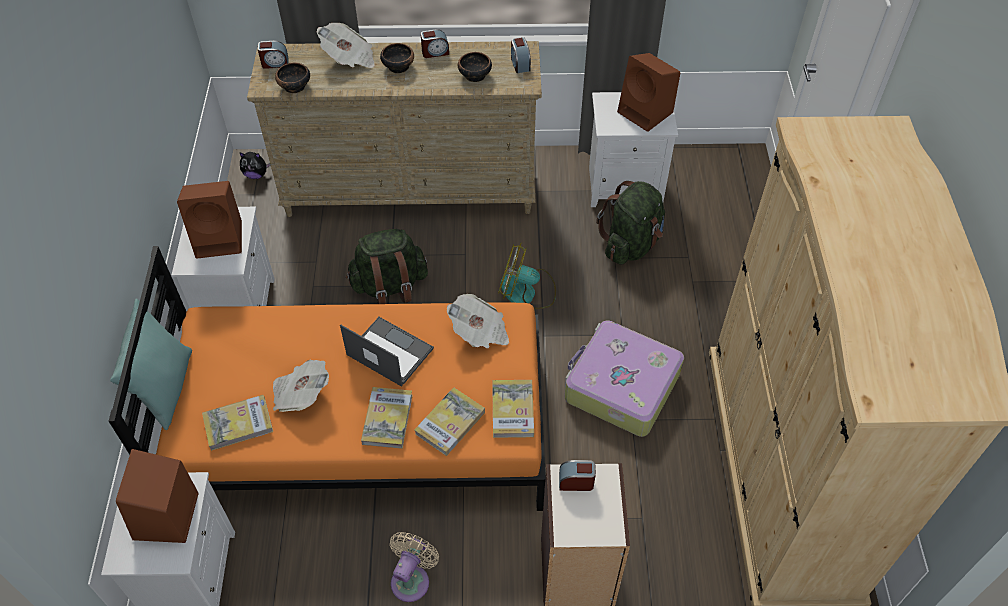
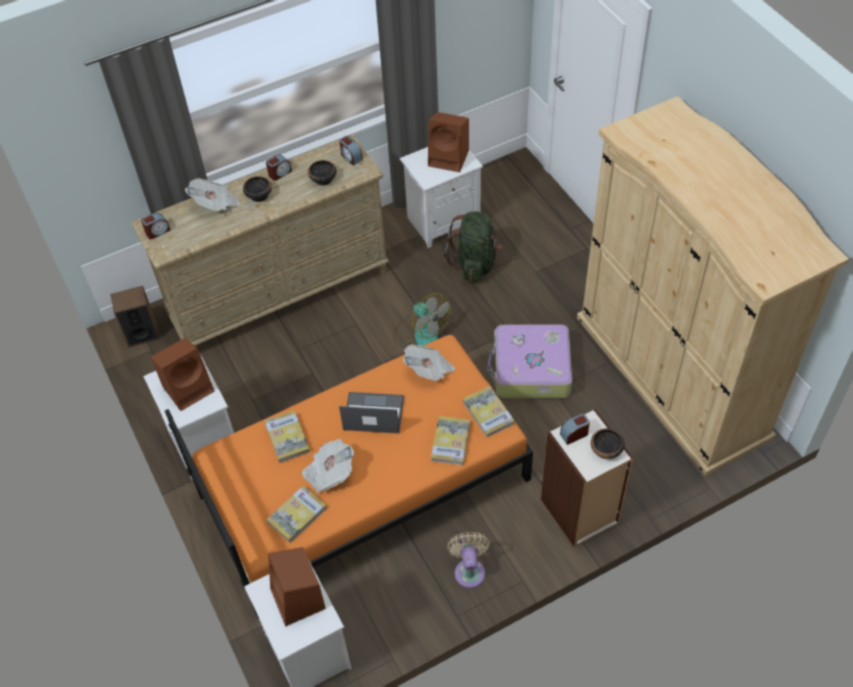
camera: 25 degrees left, 0 degrees up
(166, 389) = (222, 517): turquoise pillow -> none
(256, 174) = (142, 333): plush toy -> speaker
(294, 86) = (188, 243): bowl -> bowl (606, 450)
(387, 419) = (404, 460): book -> book (287, 438)
(390, 286) = (313, 373): green backpack -> none
(526, 292) = (420, 332): fan -> fan turned 120 degrees counterclockwise

